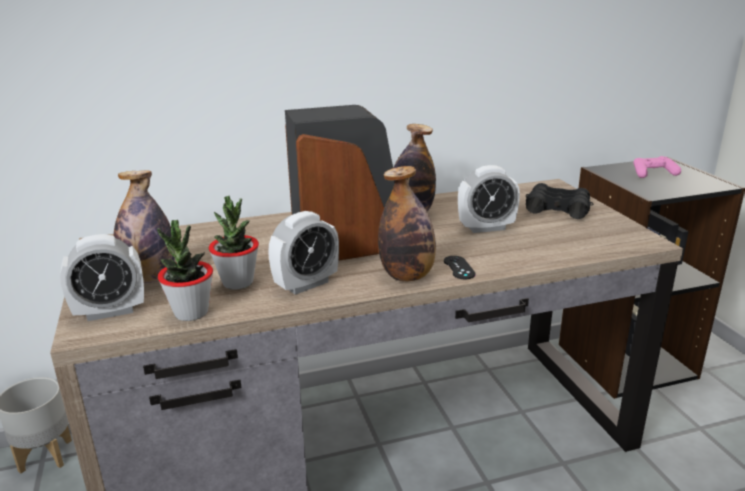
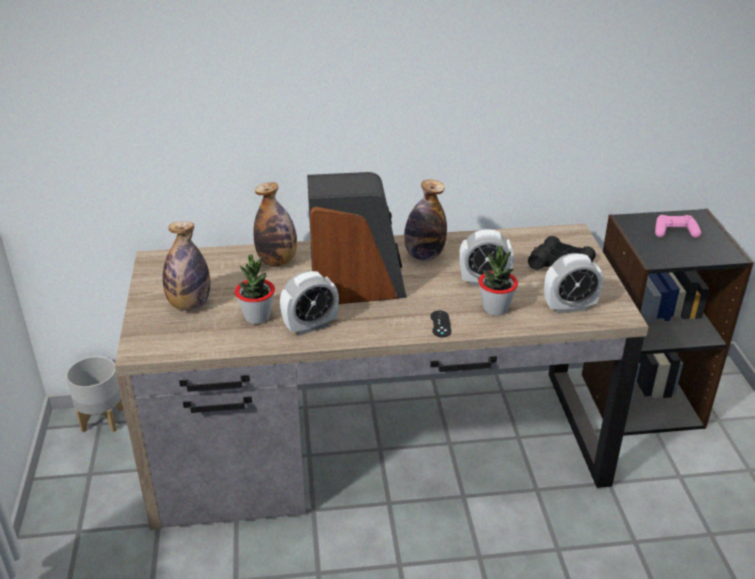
camera: 10 degrees right, 10 degrees up
(110, 311) = (157, 334): alarm clock -> alarm clock (569, 307)
(191, 313) = (217, 343): potted plant -> potted plant (495, 309)
(407, 276) = (394, 327): bottle -> bottle (277, 261)

